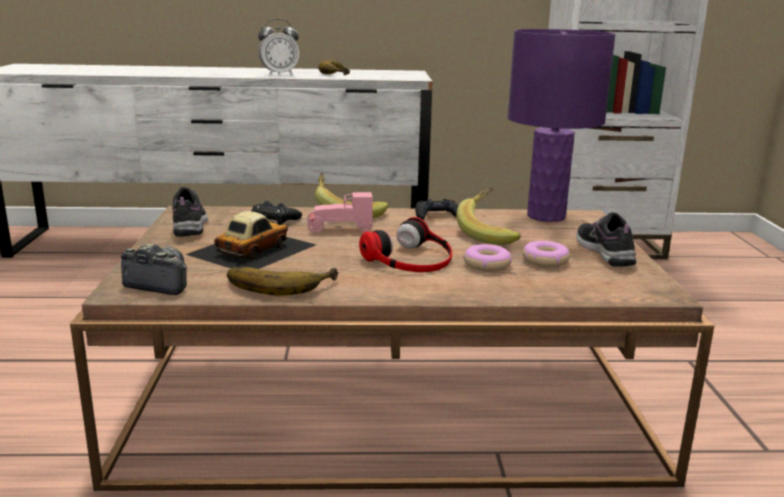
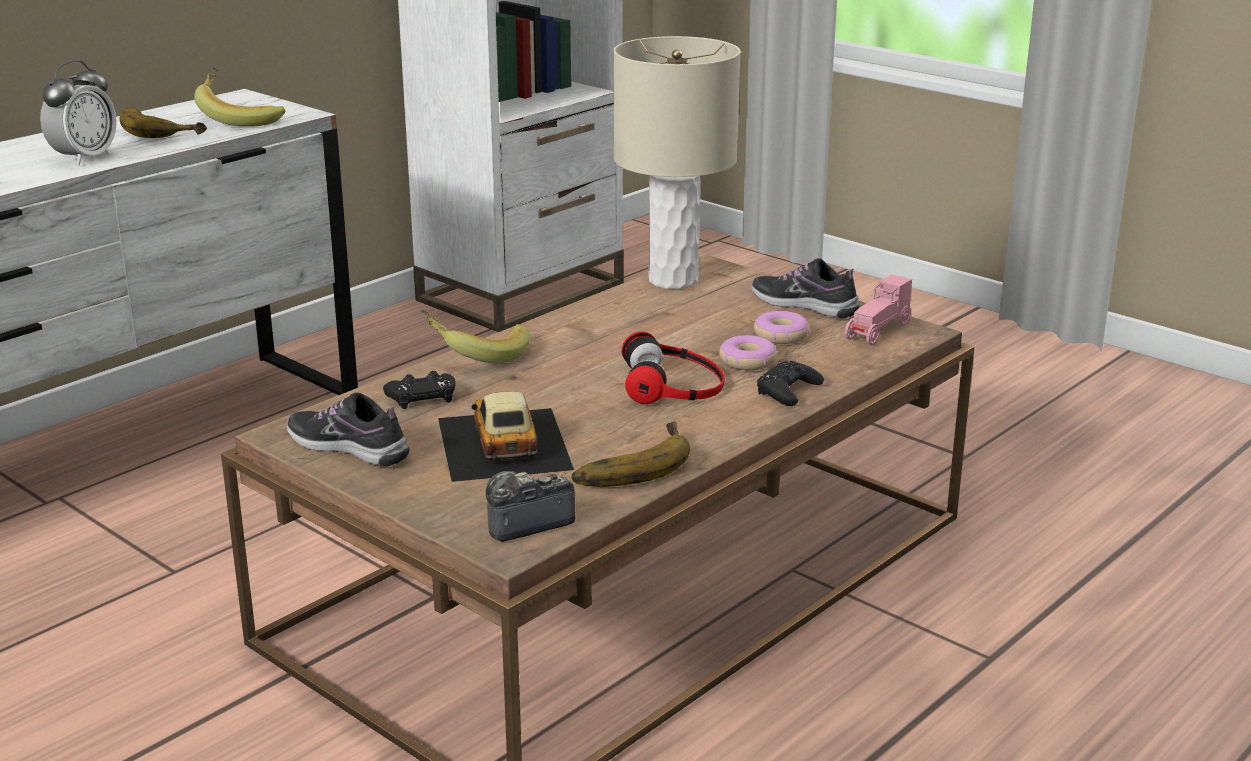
camera: 45 degrees left, 5 degrees up
(339, 229) = (525, 380): pink toy car -> pink toy car (878, 332)
(437, 216) = (575, 321): black game controller -> black game controller (788, 391)
(491, 233) = (673, 323): banana -> banana (240, 118)
(545, 216) = (672, 280): purple table lamp -> beige table lamp

